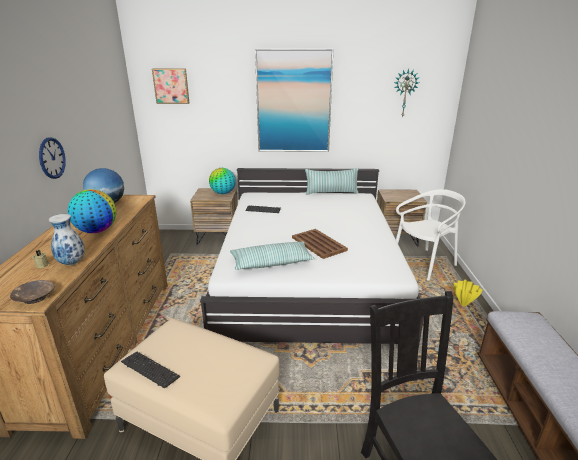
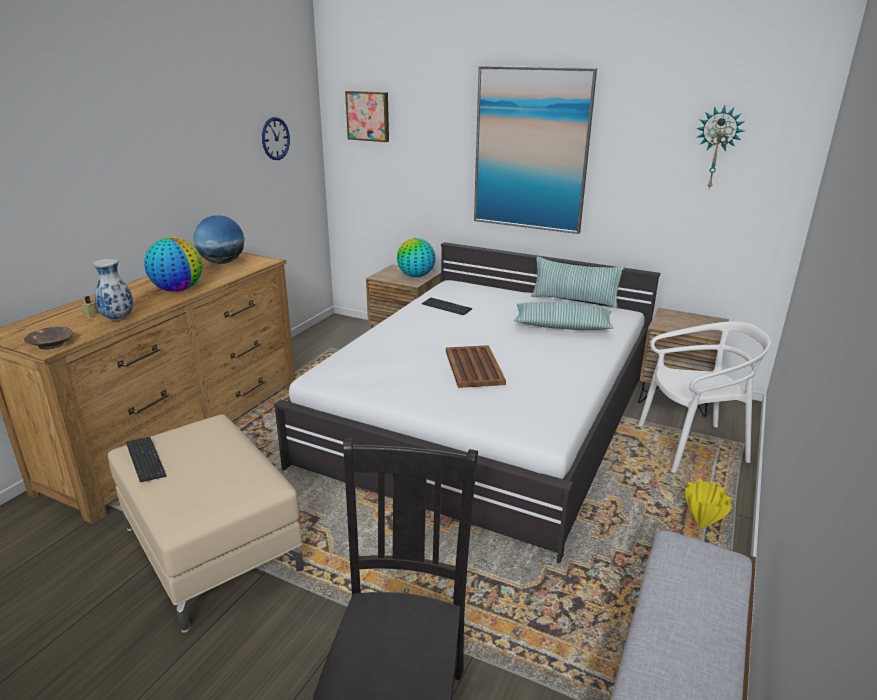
camera: 25 degrees right, 0 degrees up
(52, 158) = (162, 196): wall clock -> wall clock (275, 138)
(271, 262) = (385, 377): pillow -> pillow (562, 326)

